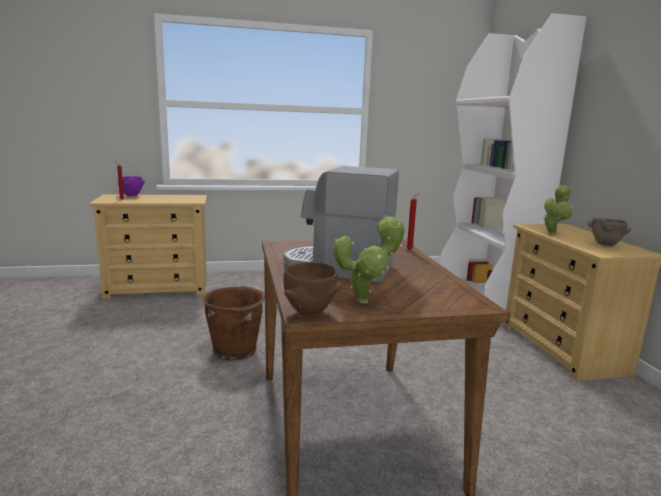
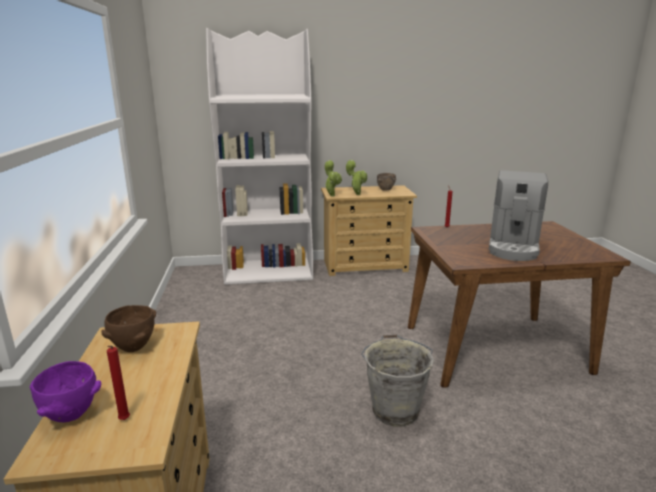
camera: 85 degrees left, 5 degrees up
(237, 350) = (395, 409): brown bucket -> grey bucket
(308, 312) = (607, 255): brown bowl -> brown bowl (133, 348)
(366, 300) = (570, 243): potted plant -> potted plant (332, 195)

